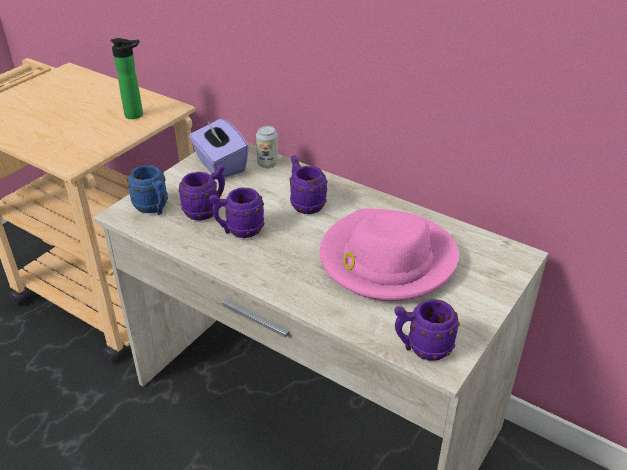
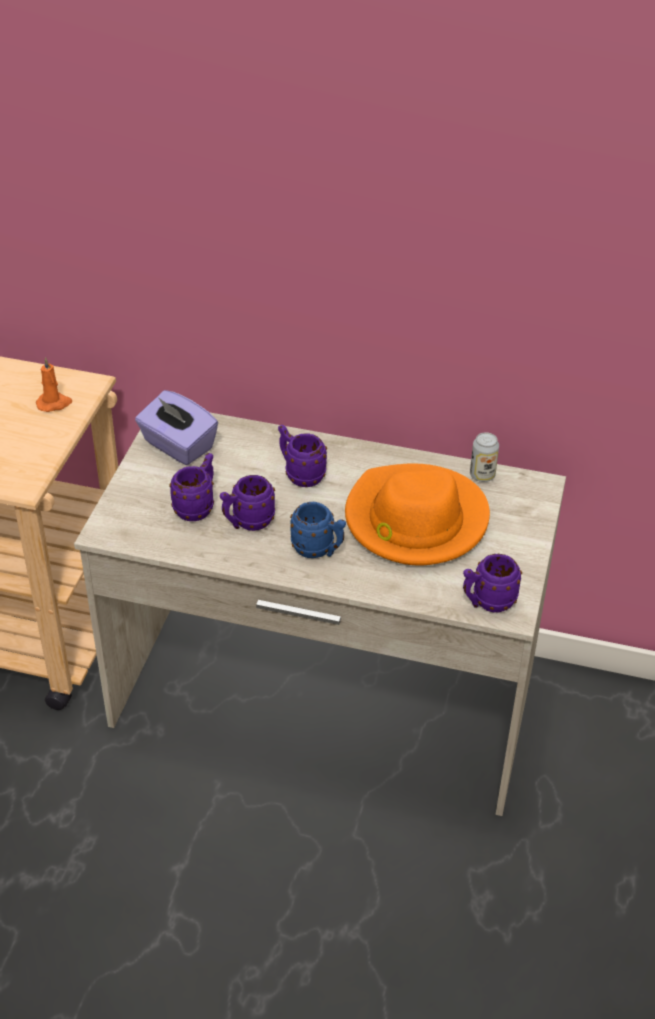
camera: 20 degrees left, 5 degrees up
(137, 115) = (54, 403): bottle -> orange candle
(154, 209) = (137, 518): blue mug -> blue mug (318, 550)
(268, 164) = (232, 433): can -> can (482, 475)
(386, 260) = (415, 520): pink hat -> orange hat

